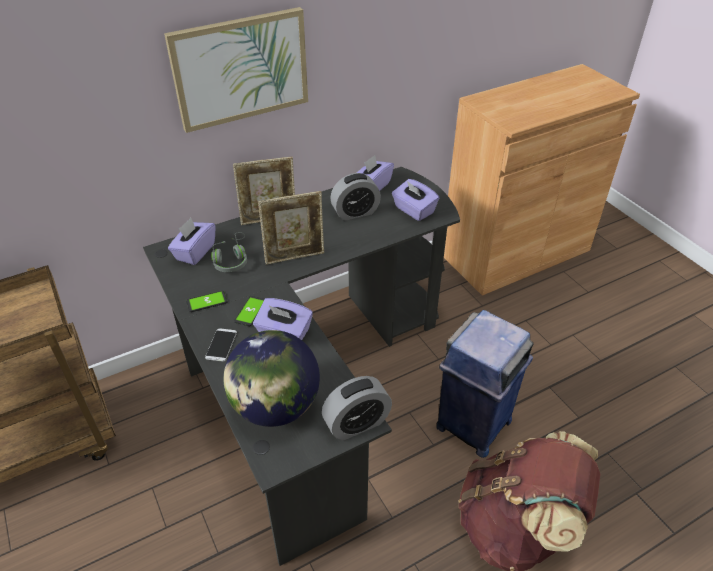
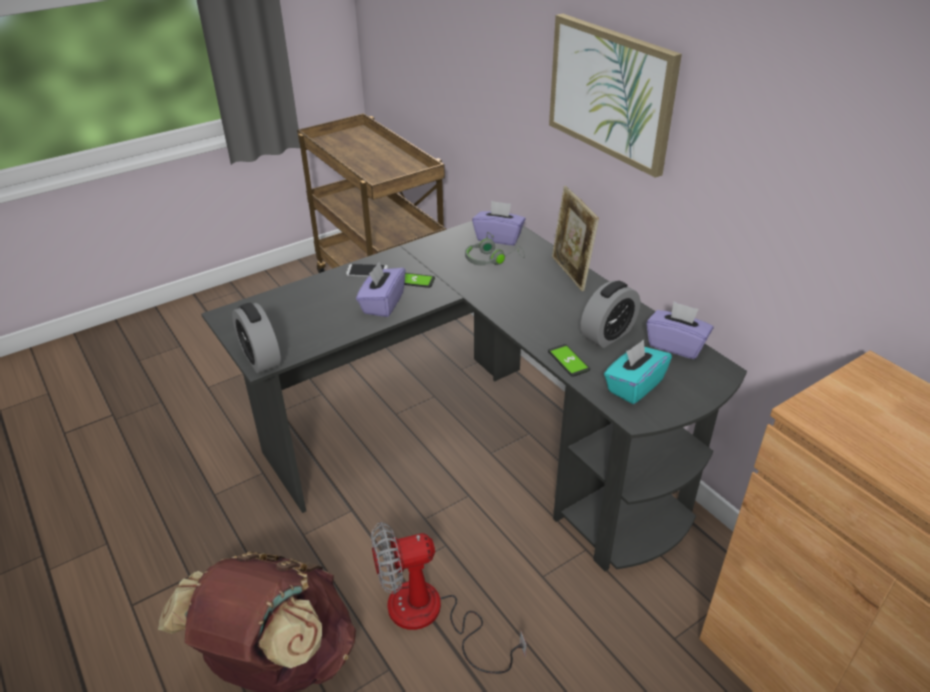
camera: 85 degrees right, 5 degrees down
(207, 302) = (425, 255): phone -> phone (568, 361)
(275, 407) = (288, 309): globe -> none
(295, 256) = (506, 298): picture frame -> none
(355, 212) = (608, 334): alarm clock -> alarm clock turned 105 degrees counterclockwise
(413, 210) = (634, 386): purple tissue box -> turquoise tissue box
(472, 425) = (430, 617): blue trash can -> fan

